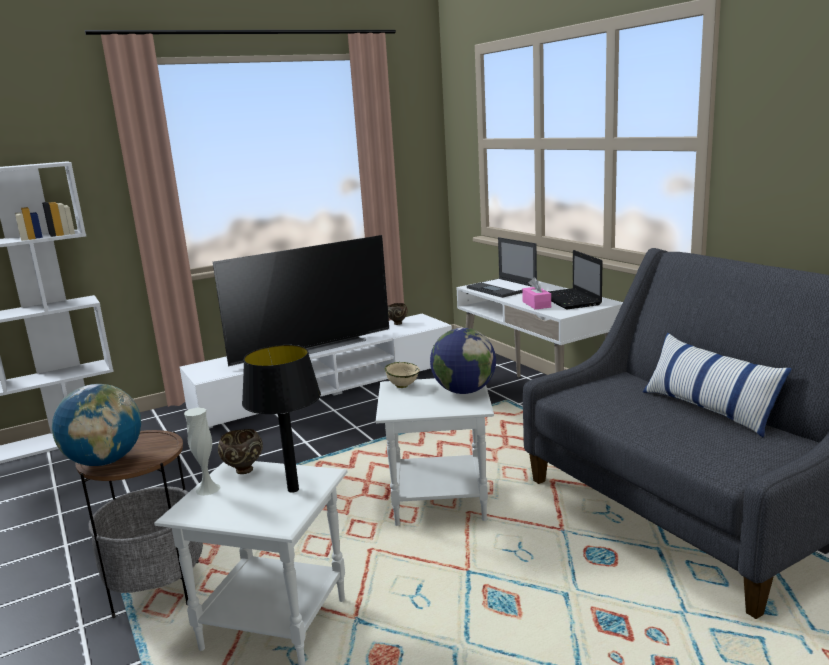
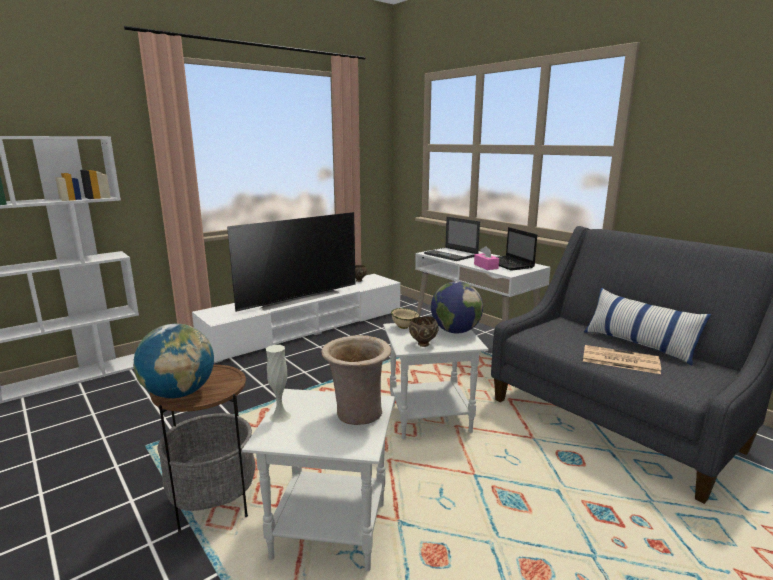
camera: 10 degrees left, 0 degrees up
(243, 471) = (304, 399): brown bowl -> brown bowl (422, 344)
(293, 490) = (357, 415): black table lamp -> beige vase
(666, 429) = (619, 360): none -> newspaper

